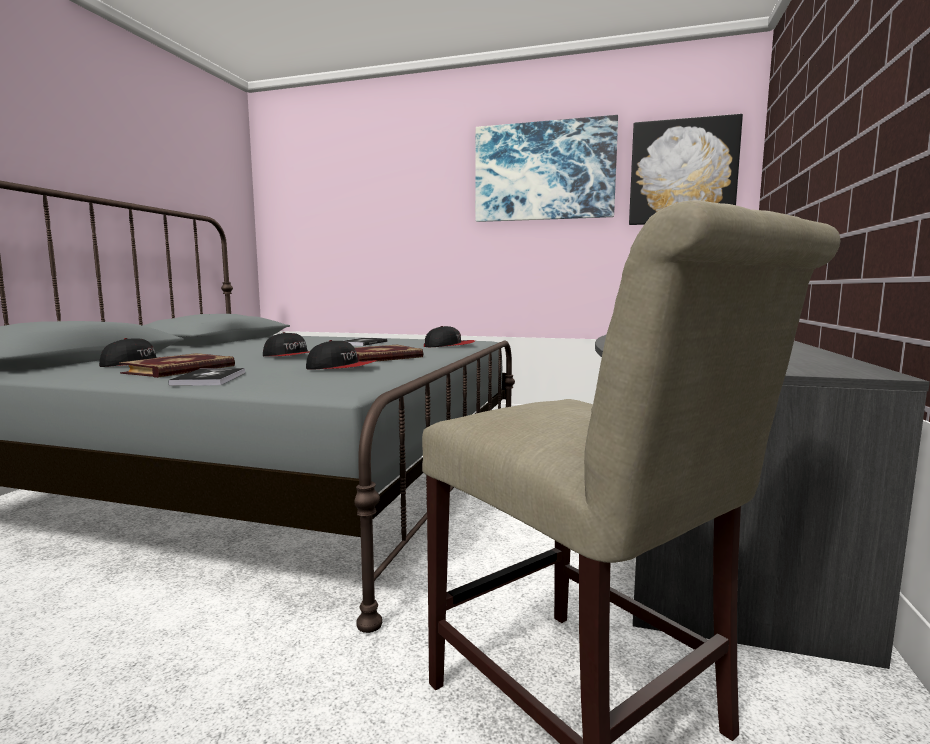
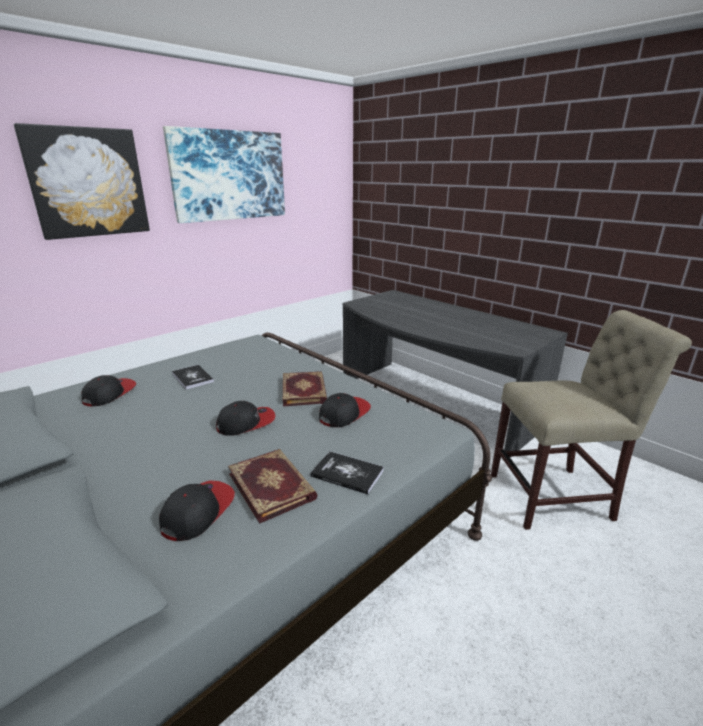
camera: 60 degrees left, 15 degrees up
(449, 346) = (269, 355): cap -> cap (109, 394)
(682, 172) = (317, 181): picture -> picture (88, 183)

